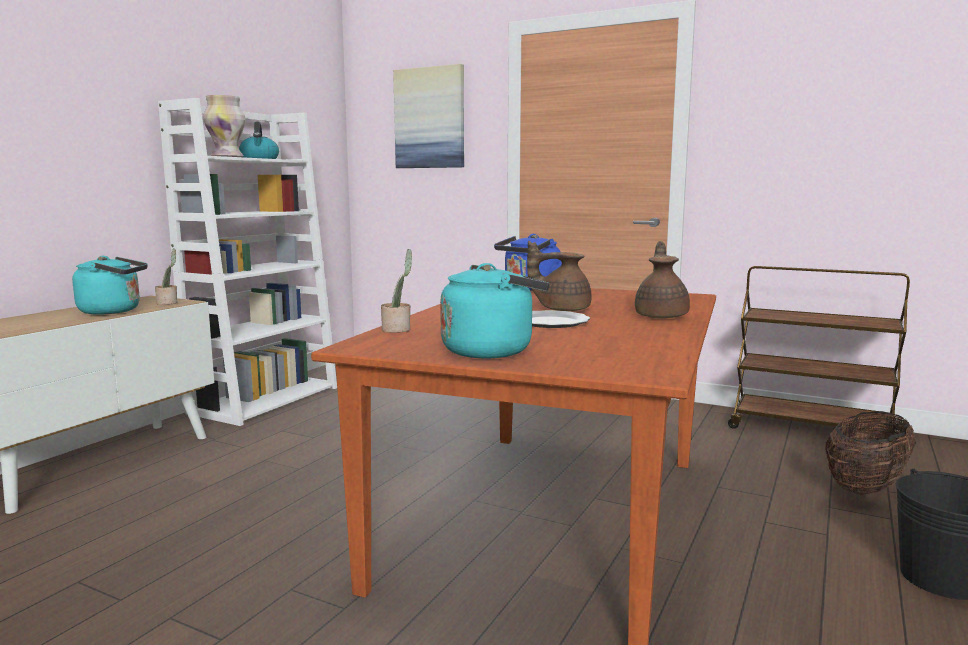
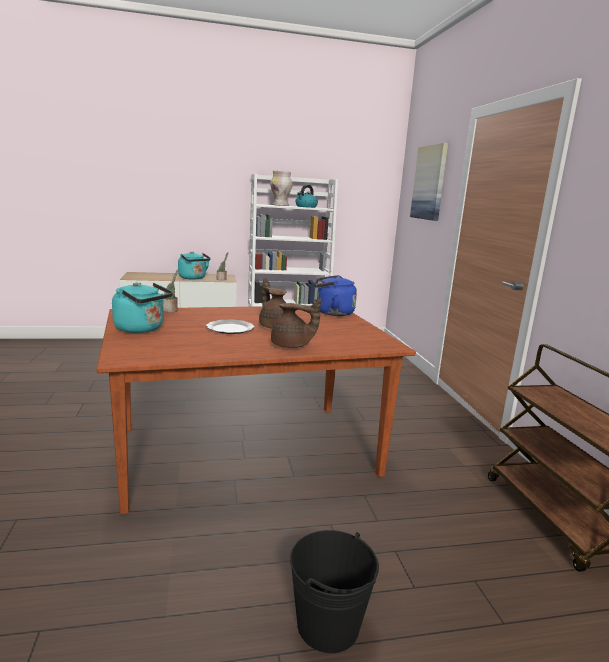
camera: 50 degrees right, 5 degrees up
(661, 316) = (291, 346): brown teapot -> brown teapot turned 45 degrees clockwise
(865, 487) = (464, 566): basket -> none

